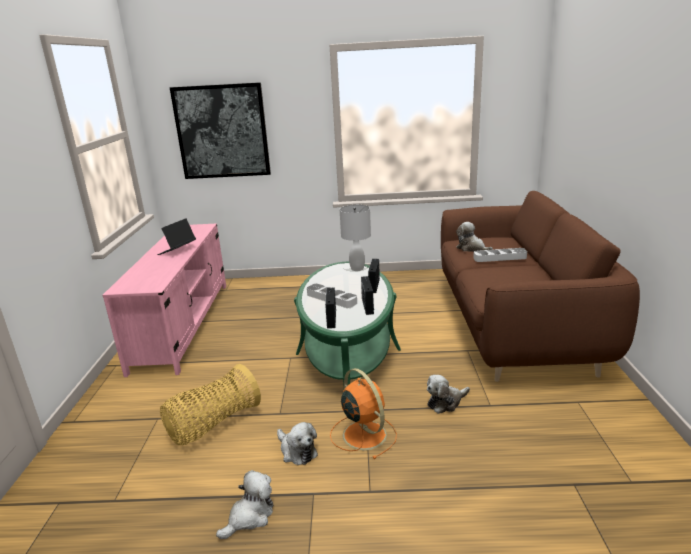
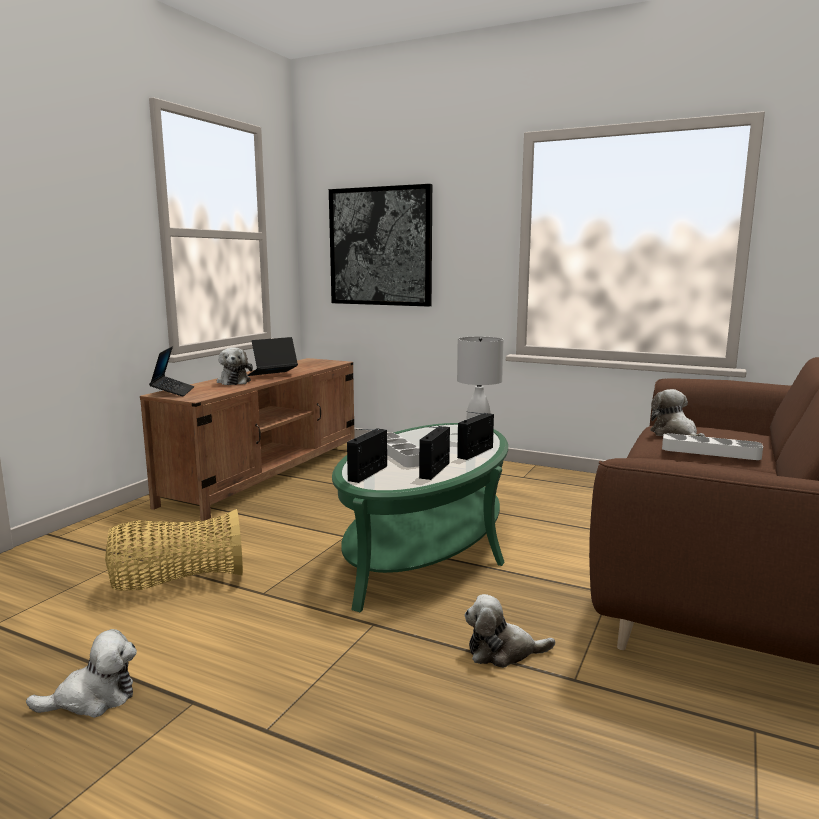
camera: 25 degrees right, 10 degrees down
(124, 284) = (173, 391): none -> laptop
(183, 324) = (267, 474): pink tv stand -> brown tv stand
(297, 451) = (233, 643): plush toy -> plush toy (234, 381)
(363, 434) = (338, 652): orange fan -> none

